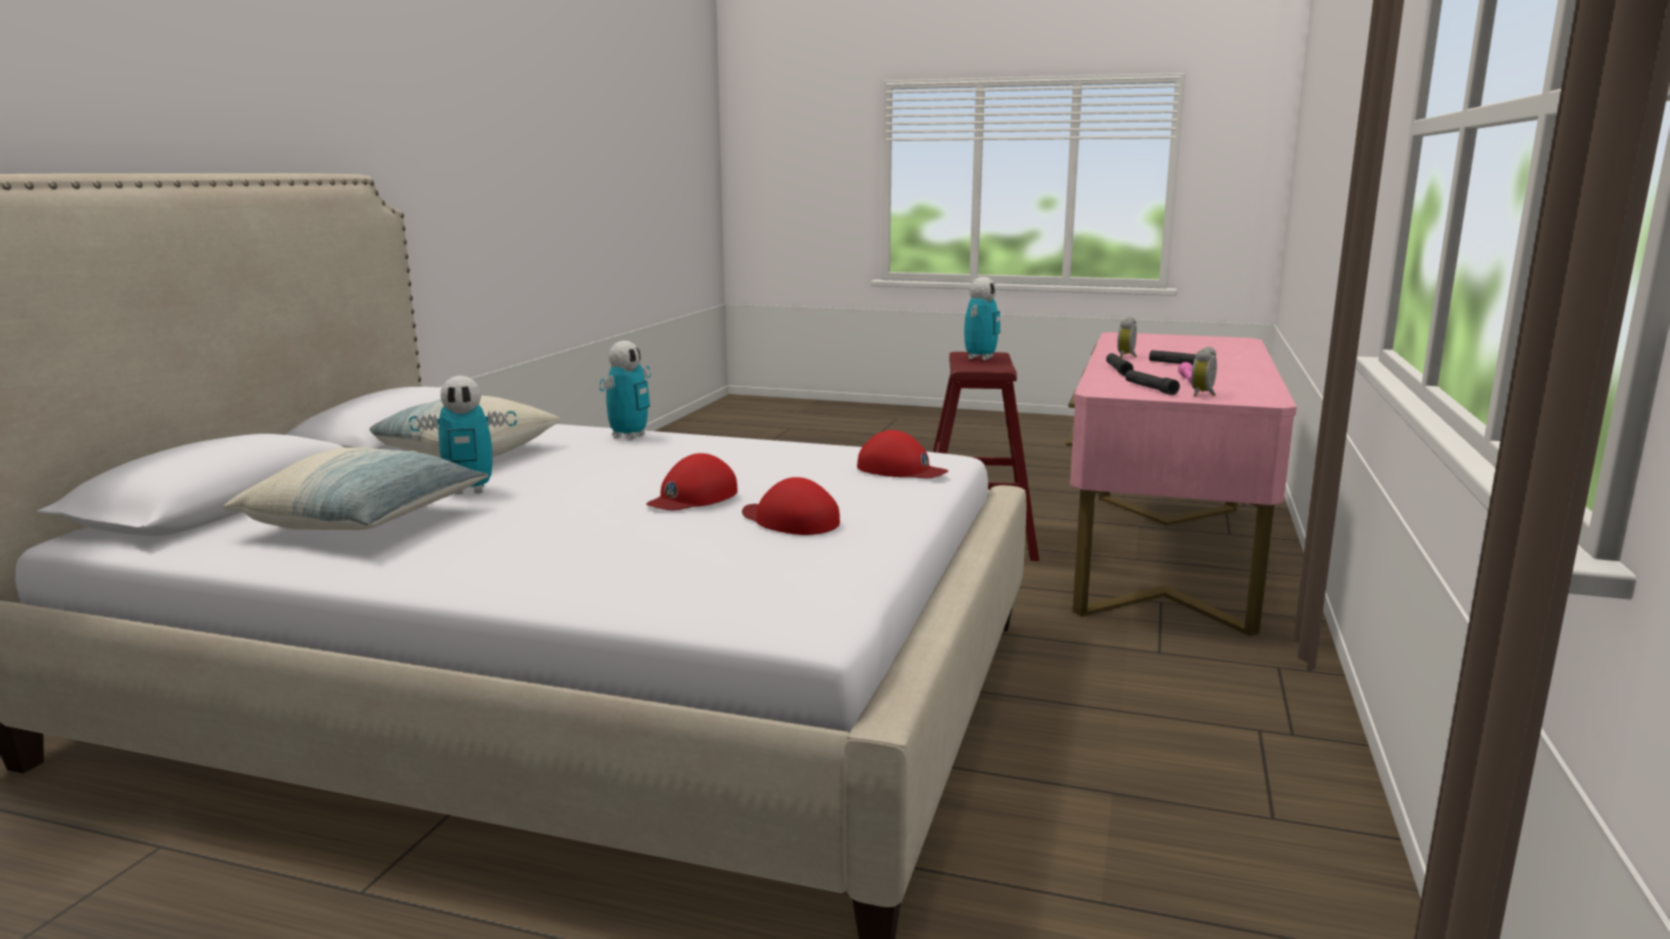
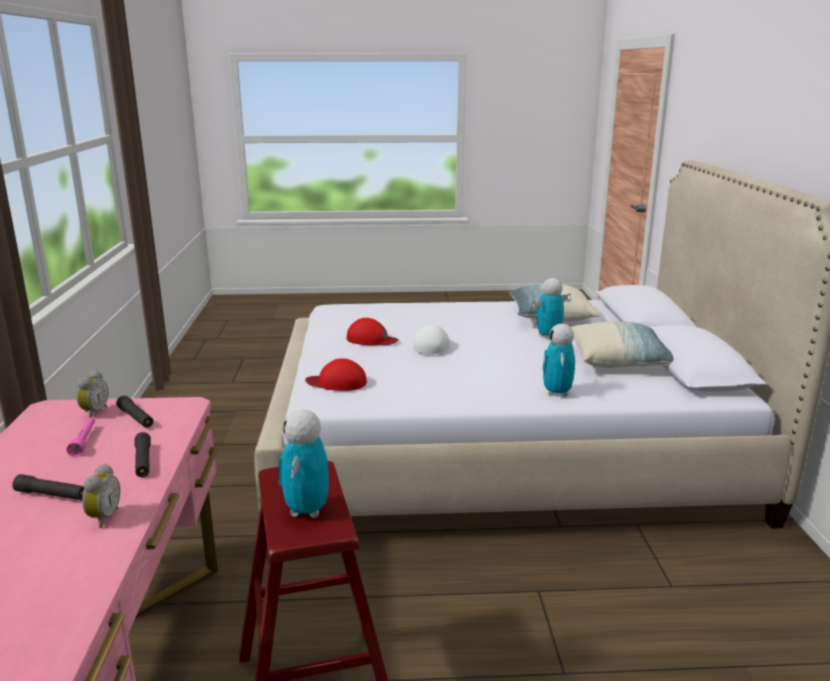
camera: 160 degrees right, 5 degrees up
(692, 497) = (432, 345): red cap -> white cap

